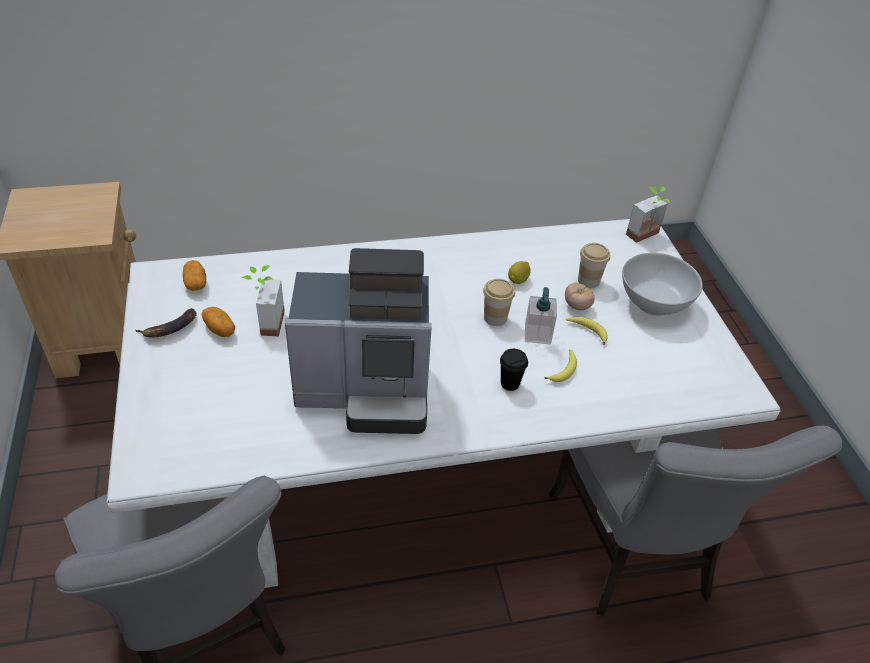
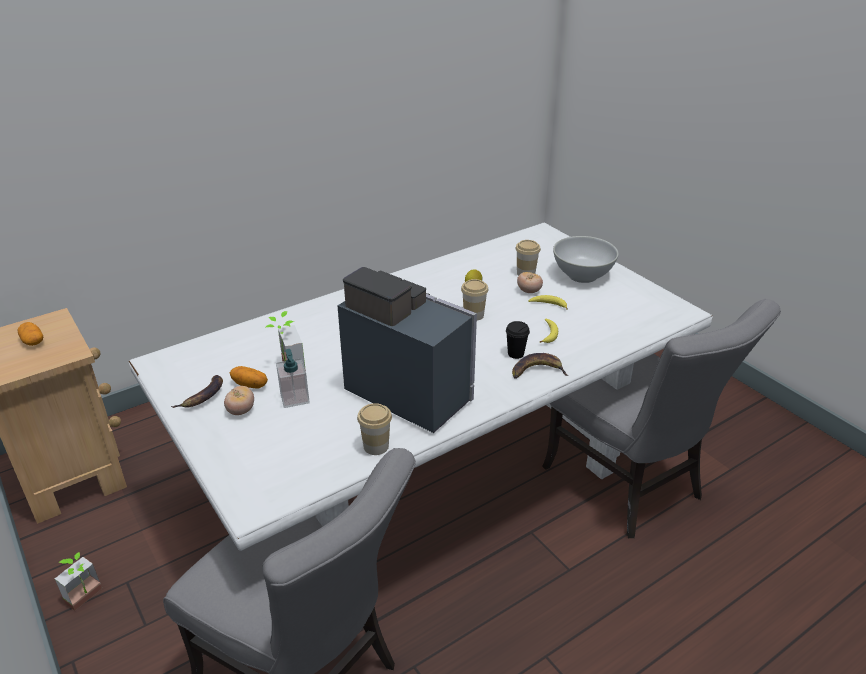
camera: 20 degrees left, 10 degrees down
(194, 357) = (241, 411): none -> tomato
(195, 283) = (203, 358): potato -> potato (32, 341)
(294, 447) = (376, 446): none -> cup
(368, 391) = (408, 391): coffee machine -> coffee machine turned 120 degrees counterclockwise
(520, 414) = (537, 371): none -> banana
(537, 334) = (513, 317): soap dispenser -> soap dispenser (294, 398)
(646, 237) = (548, 236): potted plant -> potted plant (88, 598)

